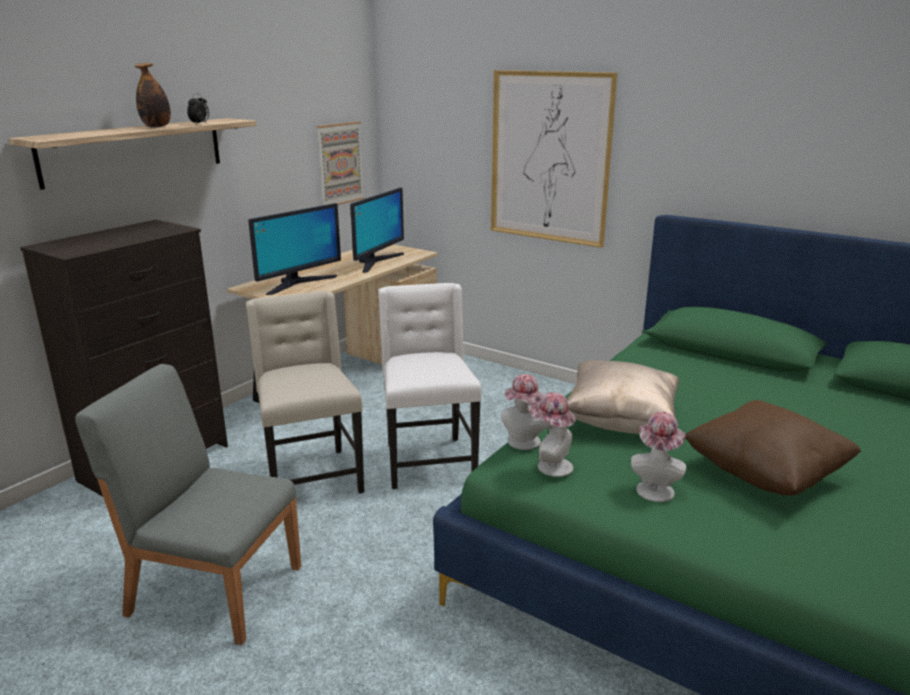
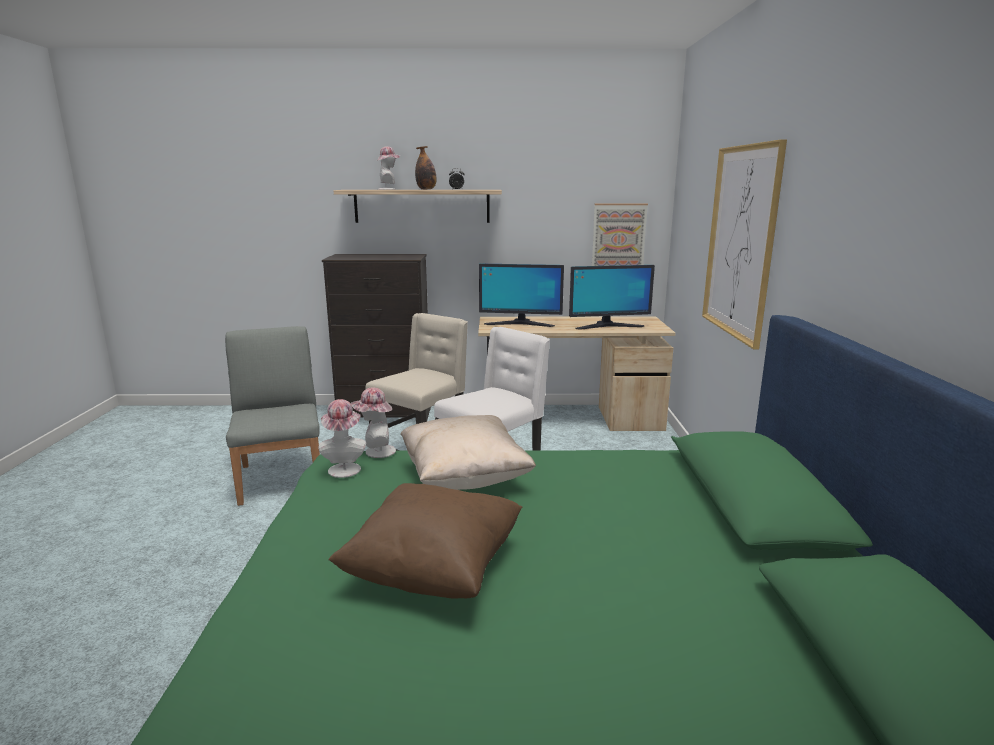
camera: 55 degrees right, 5 degrees down
(655, 488) = (347, 517): hat -> hat (389, 189)

